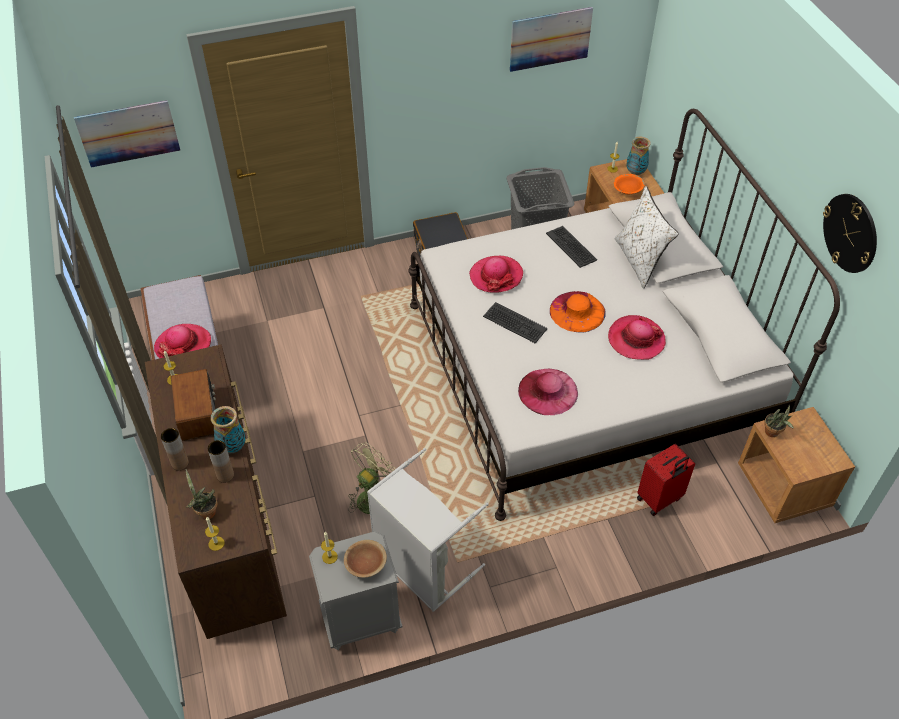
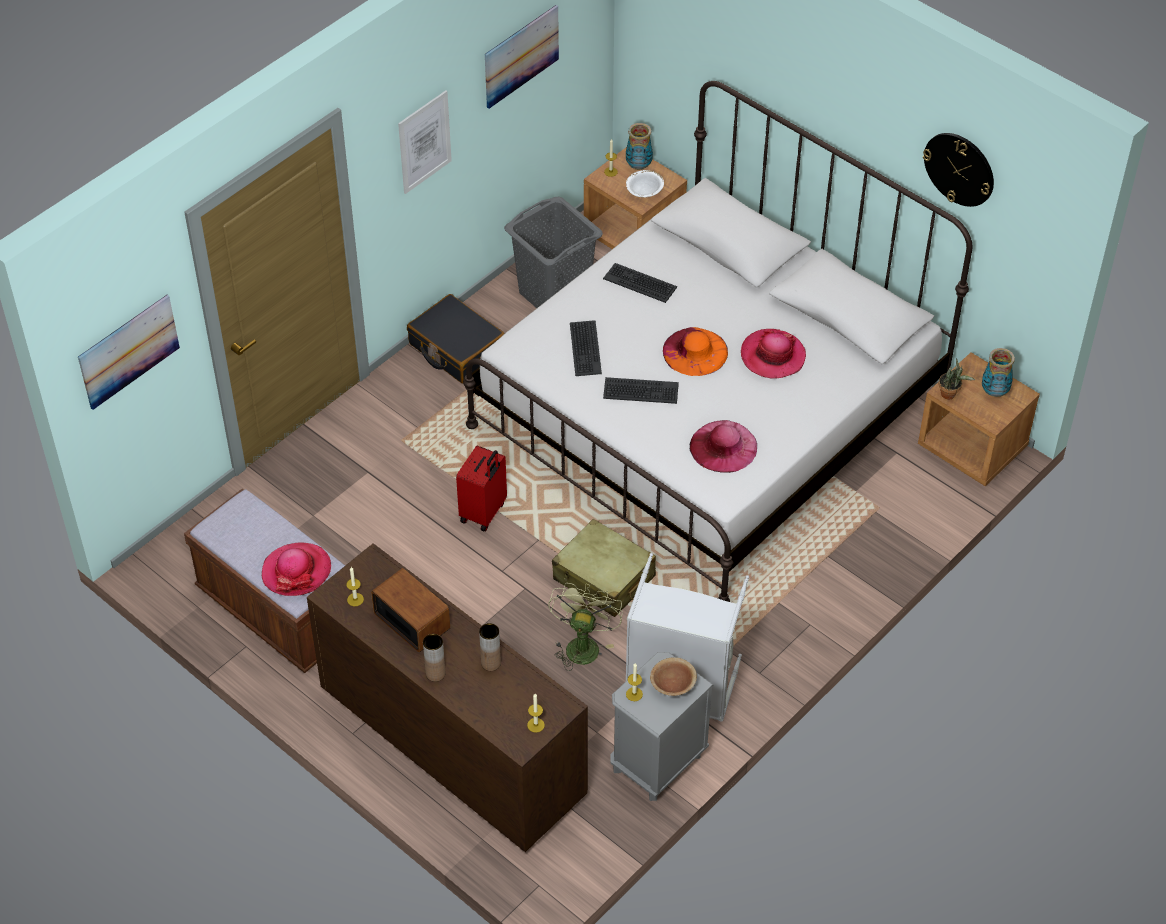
camera: 30 degrees left, 0 degrees up
(205, 512) = (501, 704): potted plant -> none
(232, 447) = (475, 635): vase -> vase (994, 392)
(426, 455) = (604, 578): none -> beige suitcase
(442, 74) = (424, 142): none -> picture
(496, 276) = (584, 348): hat -> keyboard
(627, 190) = (644, 191): orange bowl -> white bowl
(640, 261) = (721, 269): white pillow -> none
(660, 499) = (865, 514): red suitcase -> red suitcase (484, 513)

